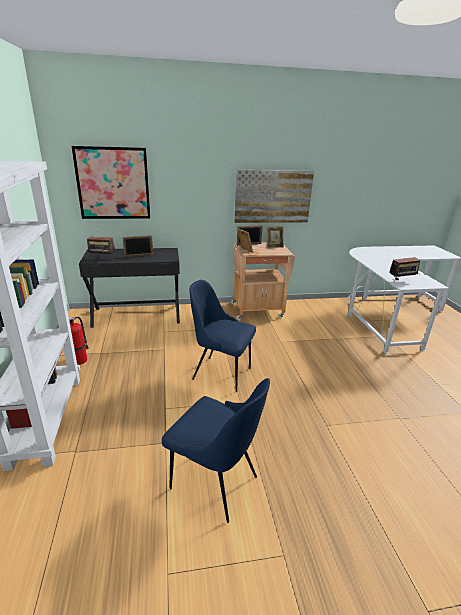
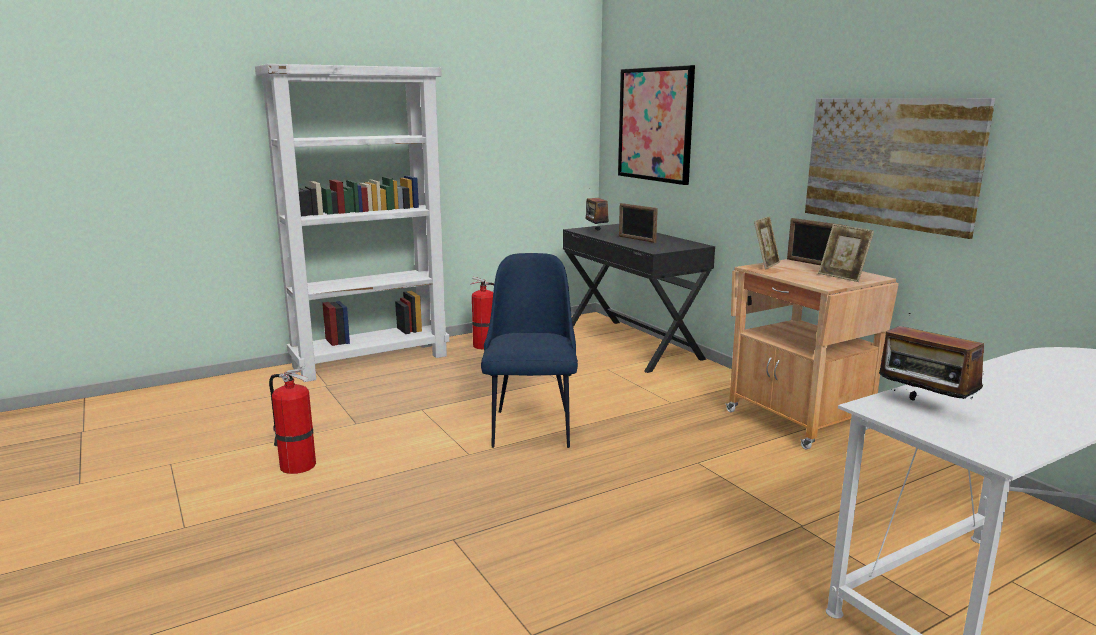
camera: 70 degrees right, 10 degrees down
(215, 482) = (296, 465): blue chair -> fire extinguisher

